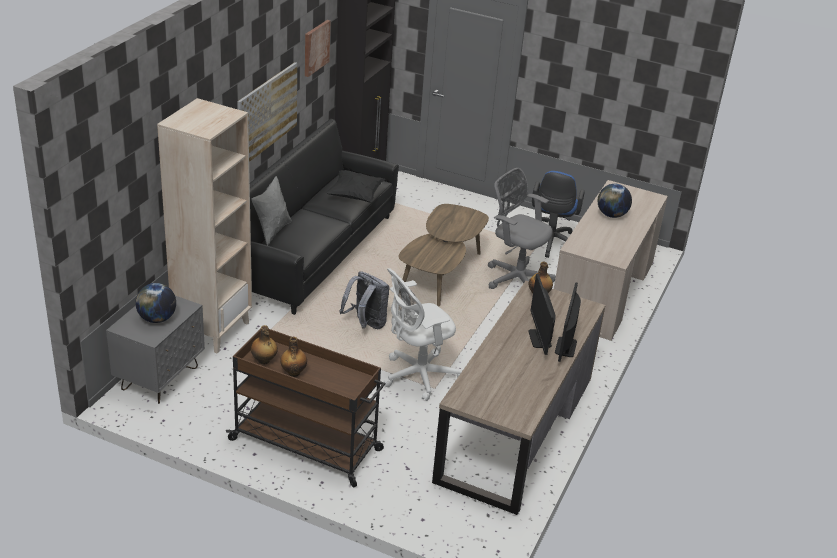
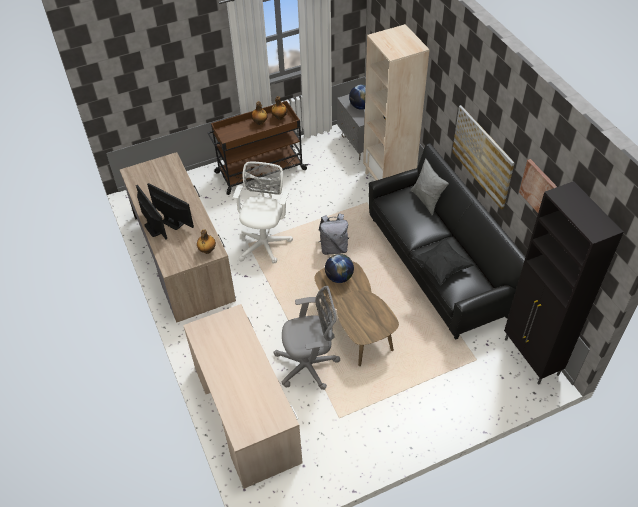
camera: 135 degrees right, 15 degrees up
(550, 244) = (333, 429): blue office chair -> none
(611, 215) = (248, 376): globe -> globe (339, 277)

